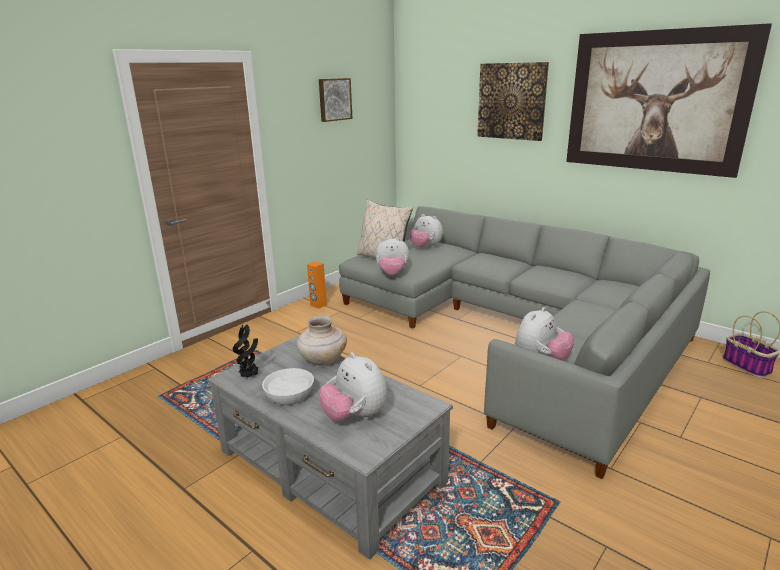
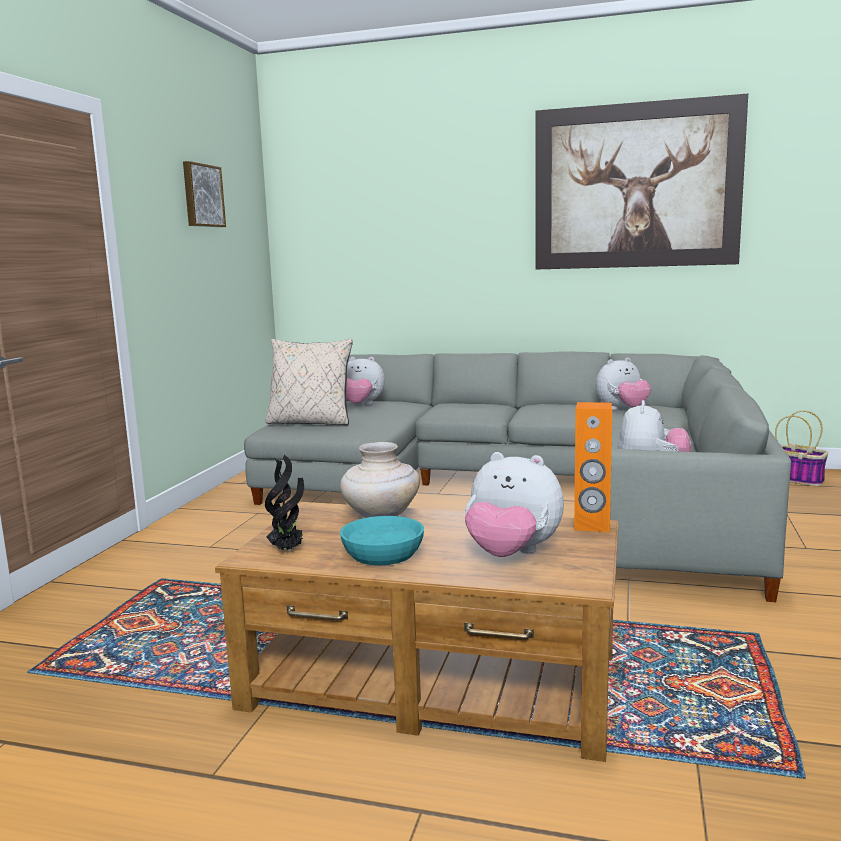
camera: 25 degrees left, 10 degrees down
(289, 394) = (382, 554): white bowl -> turquoise bowl
(318, 305) = (213, 512): orange speaker -> orange speaker (592, 525)
(329, 467) = (433, 680): grey coffee table -> brown coffee table
(392, 274) = (345, 435): plush toy -> plush toy (622, 410)
(511, 101) = (450, 199): picture -> none

